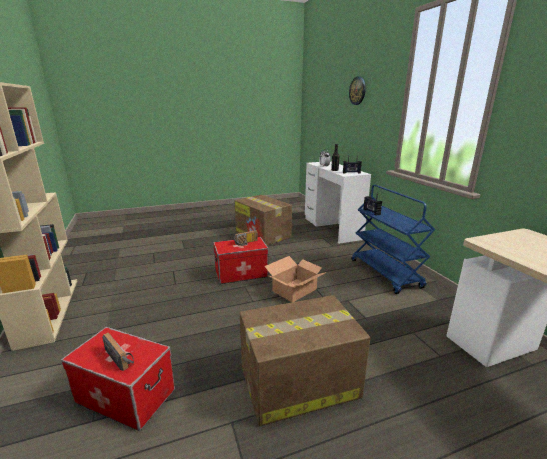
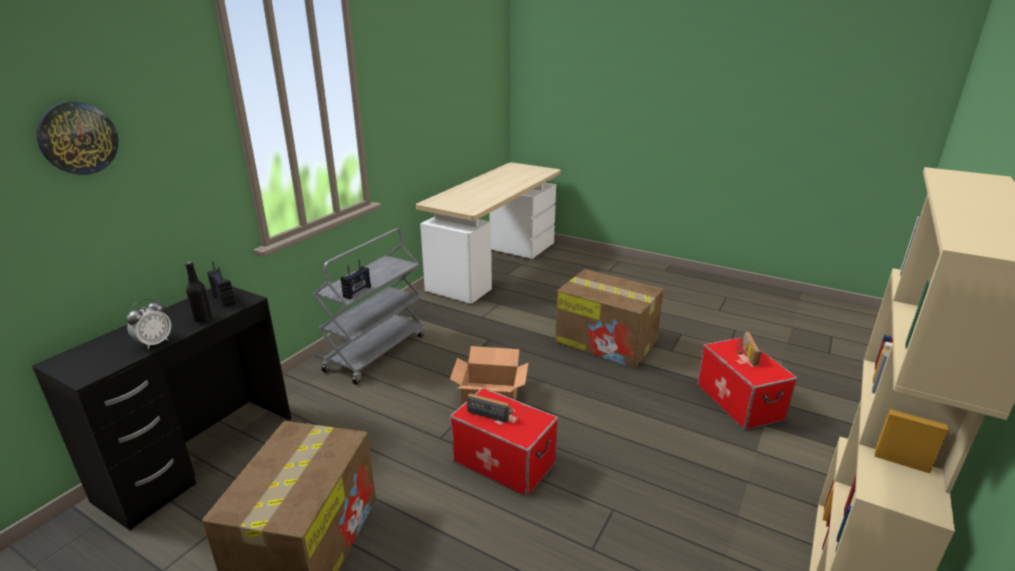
camera: 130 degrees left, 5 degrees up
(332, 228) = (199, 456): white desk -> black desk
(386, 274) = (376, 352): blue cart -> grey cart

